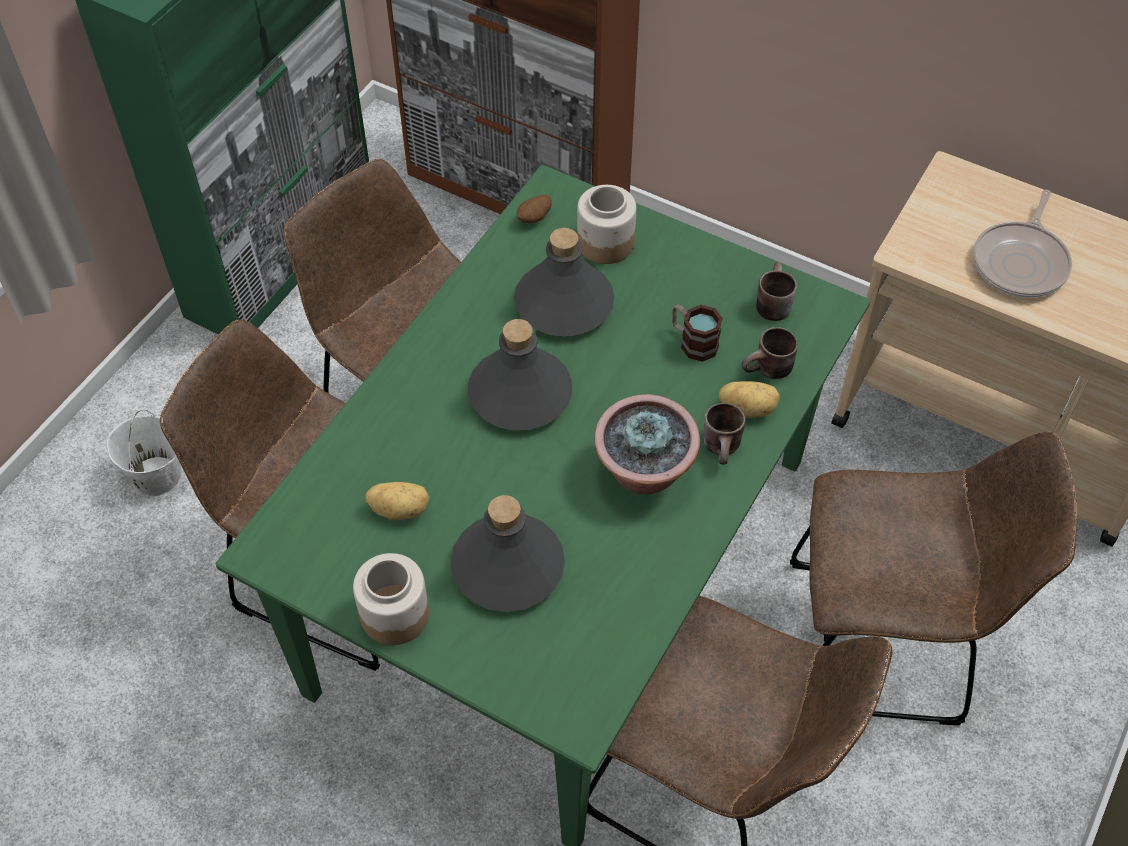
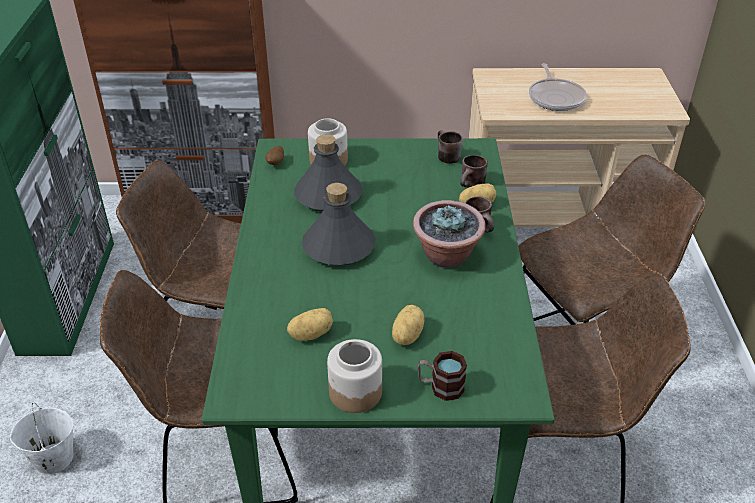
camera: 30 degrees left, 15 degrees down
(507, 566) = (406, 335): grey bottle -> potato
(693, 342) = (419, 187): mug -> mug (440, 387)

